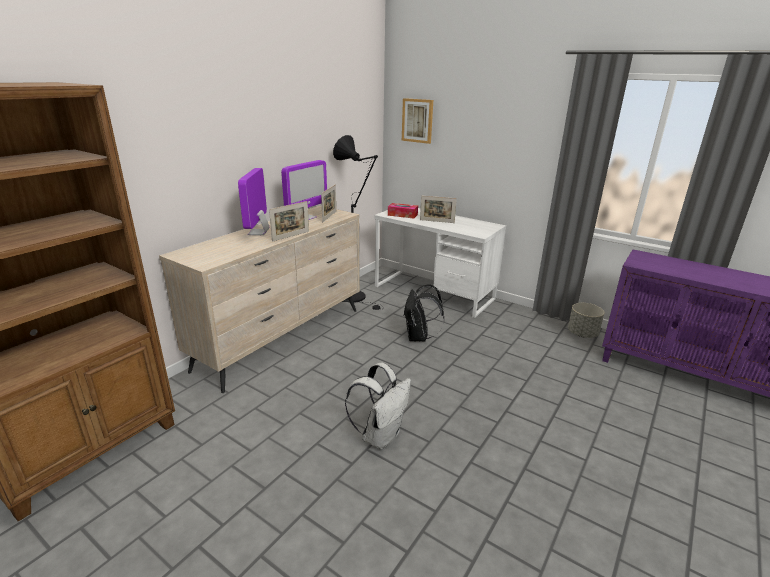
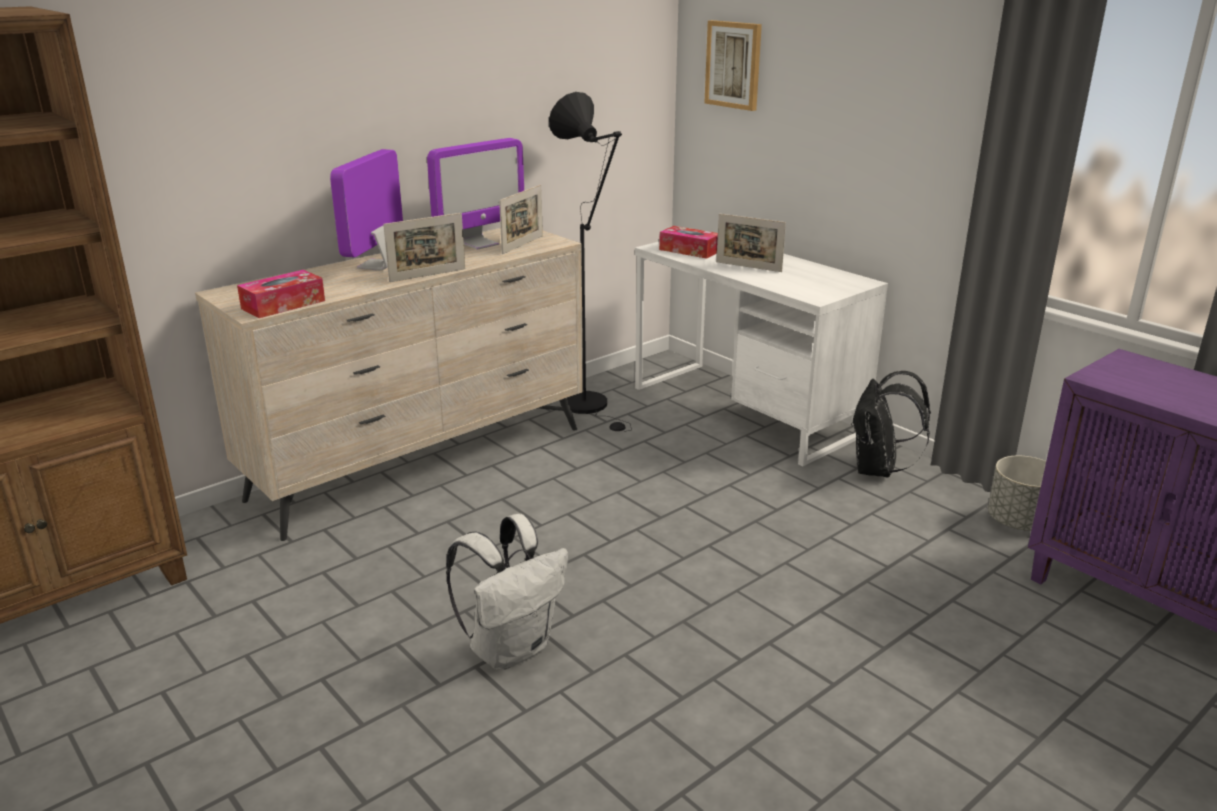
camera: 15 degrees right, 0 degrees up
(219, 258) = (283, 304): none -> tissue box
(419, 337) = (671, 490): black backpack -> black backpack (878, 470)

